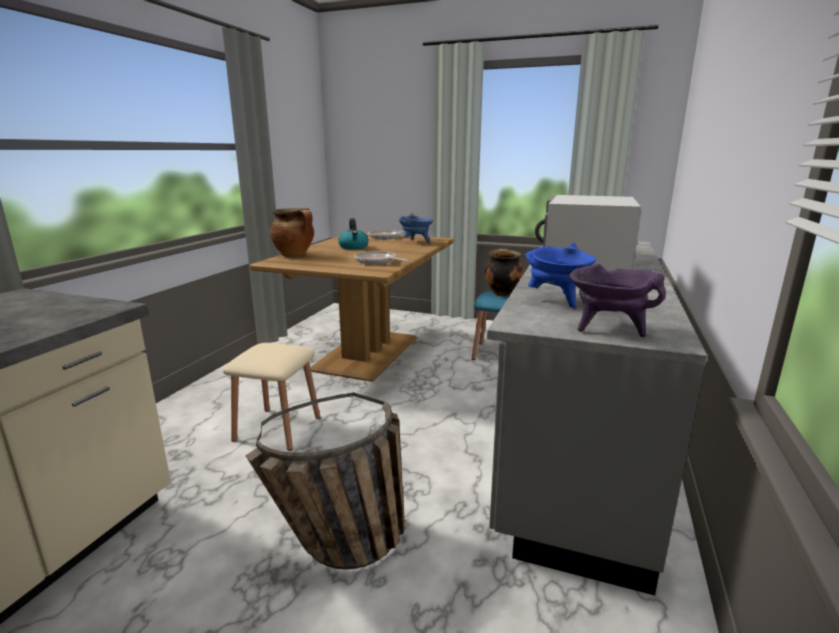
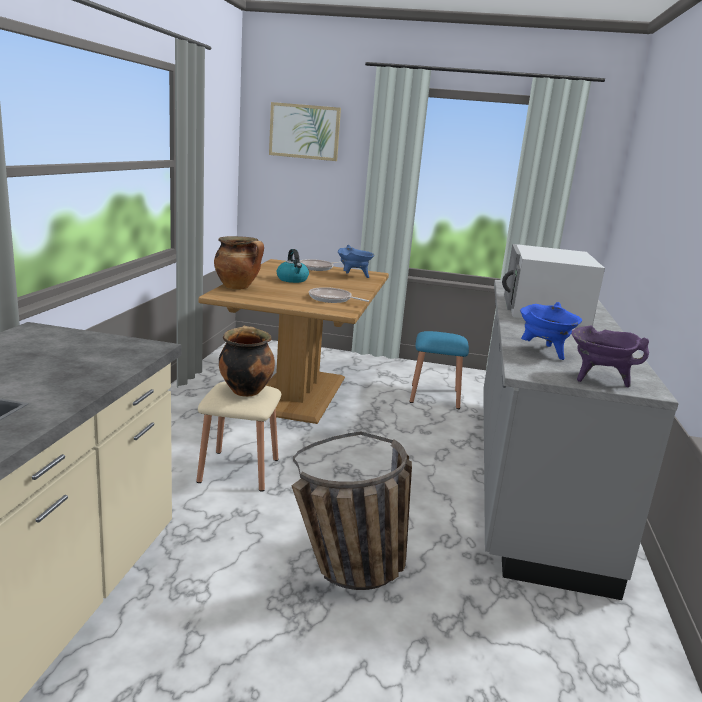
camera: 10 degrees left, 0 degrees up
(377, 115) = (304, 131): none -> picture
(502, 293) = (443, 334): cooking pot -> cooking pot (245, 390)

